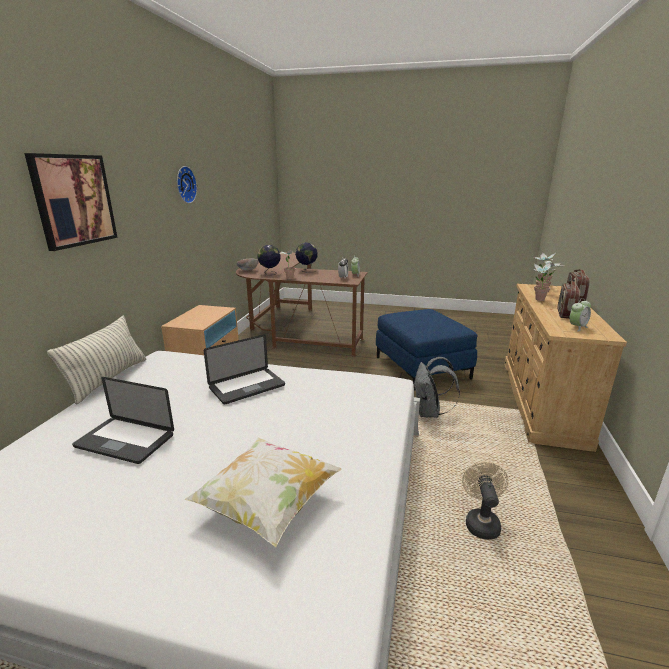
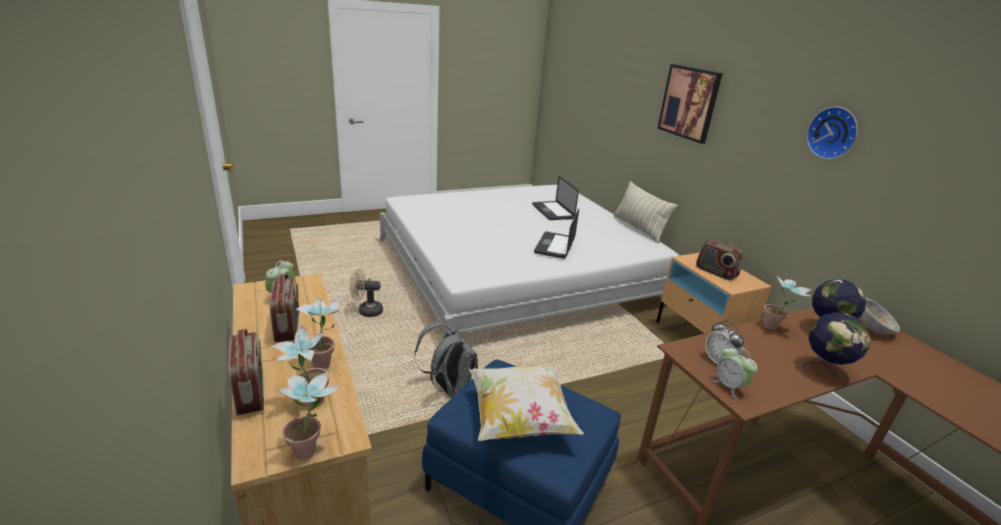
camera: 140 degrees right, 5 degrees up
(125, 441) = (552, 211): laptop -> laptop turned 90 degrees counterclockwise
(207, 316) = (716, 272): none -> radio
(267, 505) = (456, 211): pillow -> pillow (519, 419)
(481, 521) = (366, 311): beige fan -> beige fan turned 120 degrees clockwise

